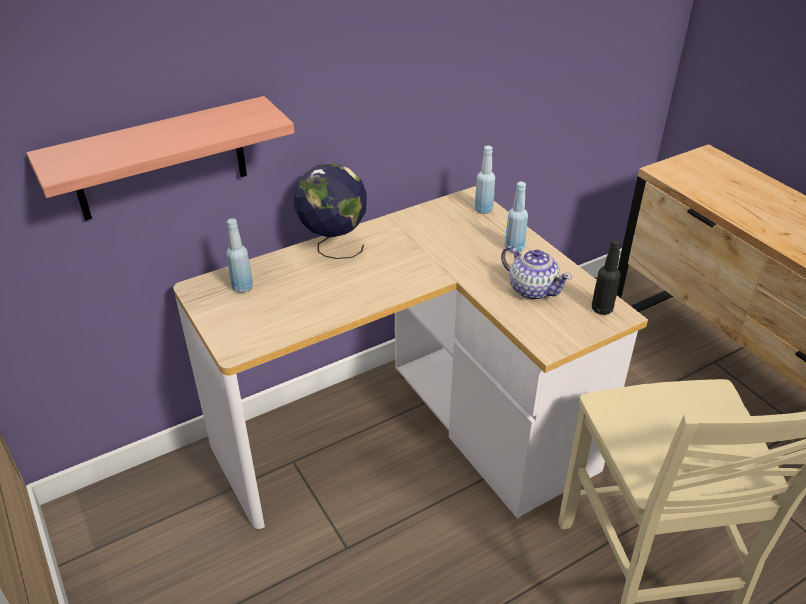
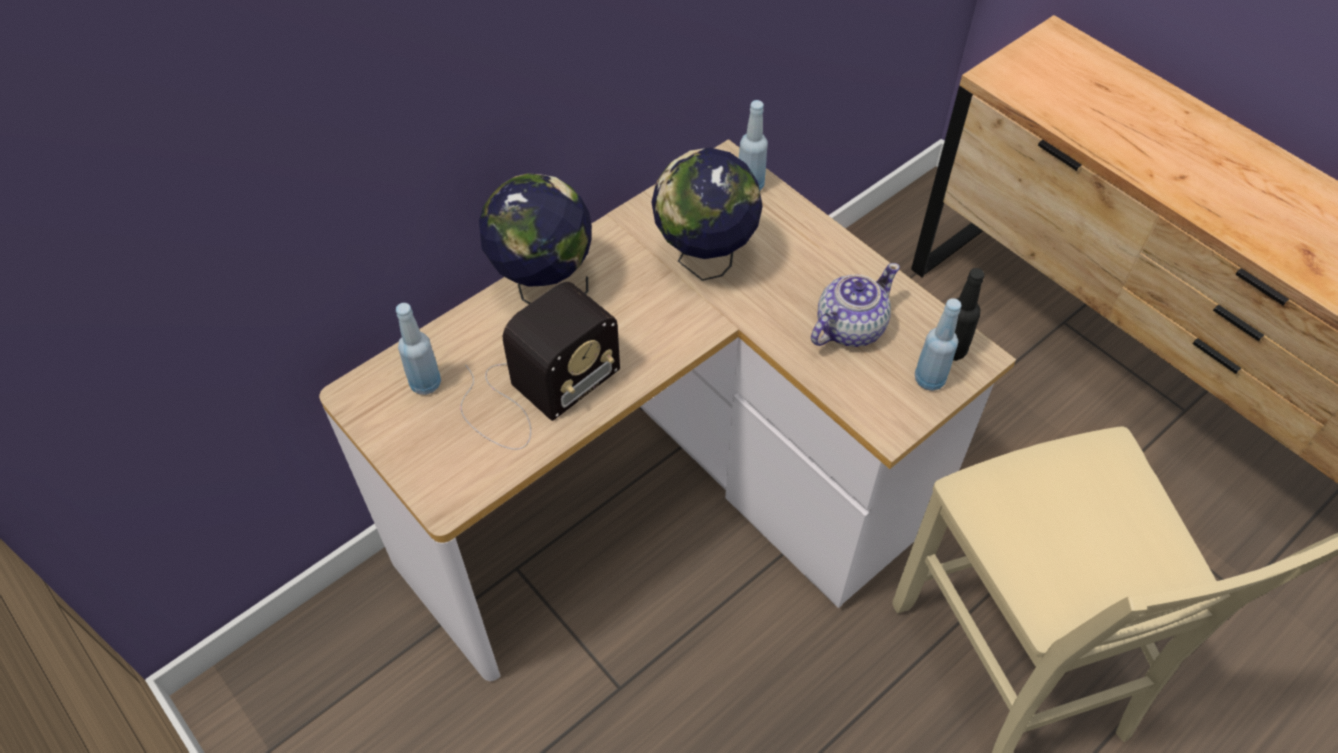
camera: 10 degrees left, 15 degrees up
(160, 160) = (275, 235): shelf -> none
(311, 299) = (534, 392): none -> radio
(443, 245) = (704, 261): none -> globe
(514, 248) = (809, 254): blue bottle -> blue bottle (929, 379)
(532, 289) = (849, 327): teapot -> teapot turned 75 degrees counterclockwise

